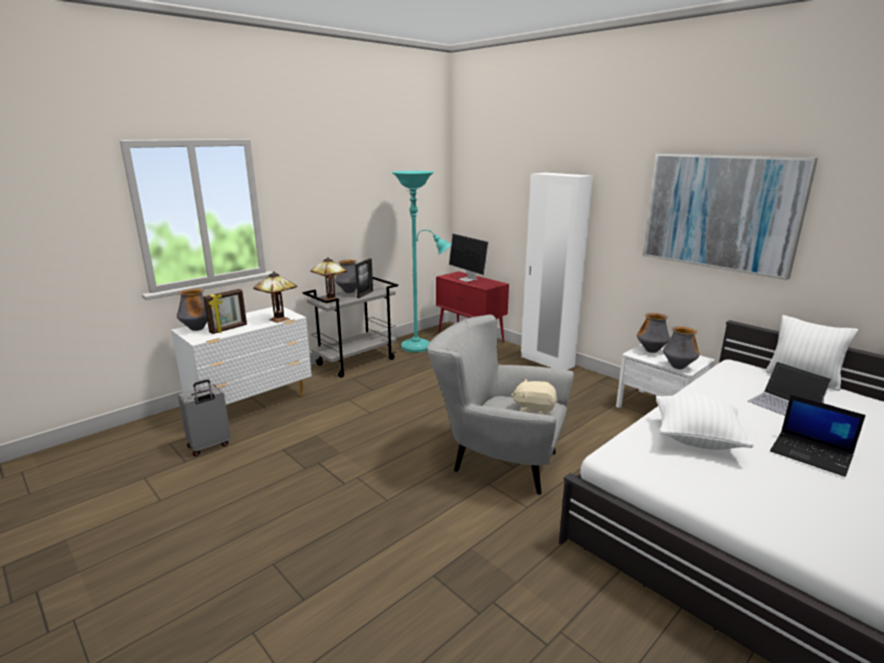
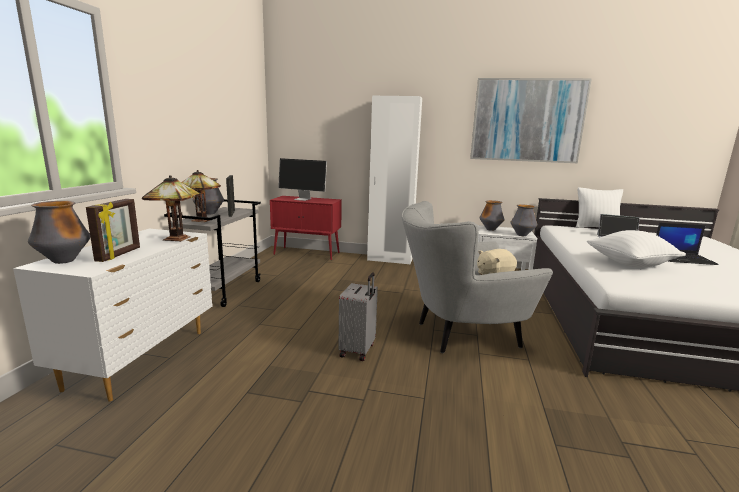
camera: 35 degrees left, 5 degrees down
(209, 446) = (134, 424): grey suitcase -> grey suitcase (358, 350)
(420, 346) = (272, 267): turquoise floor lamp -> none

